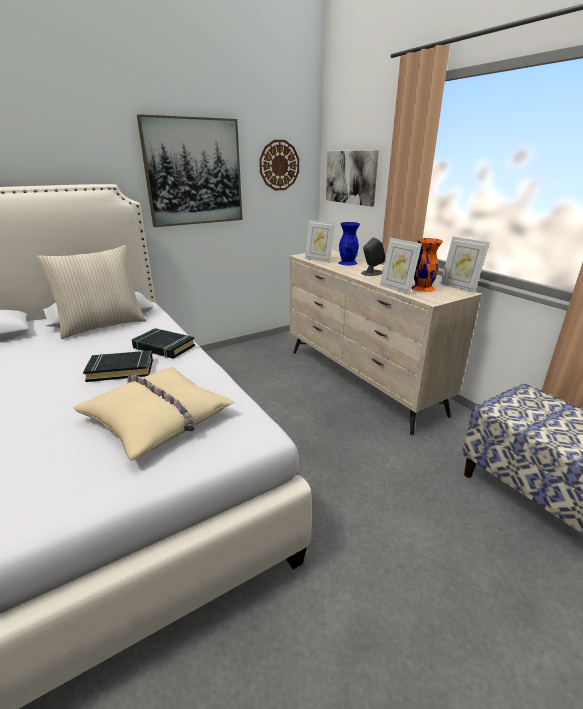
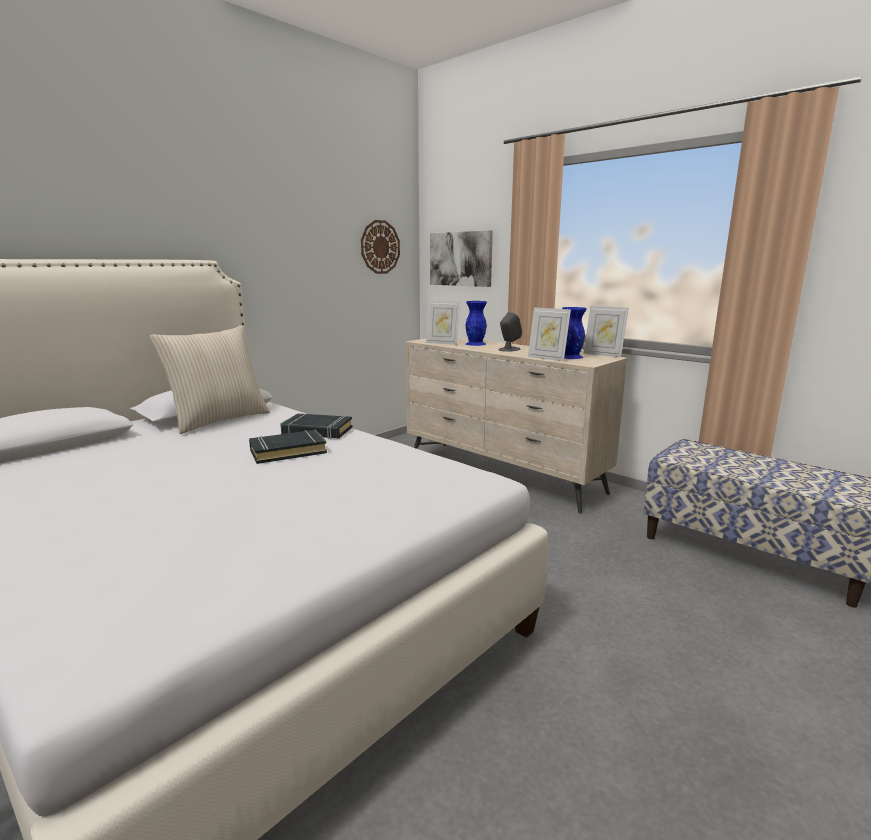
camera: 15 degrees left, 10 degrees down
(157, 418) = (373, 481): beige pillow -> none
(194, 172) = (295, 251): picture -> none
(422, 288) = (570, 356): orange vase -> blue vase

